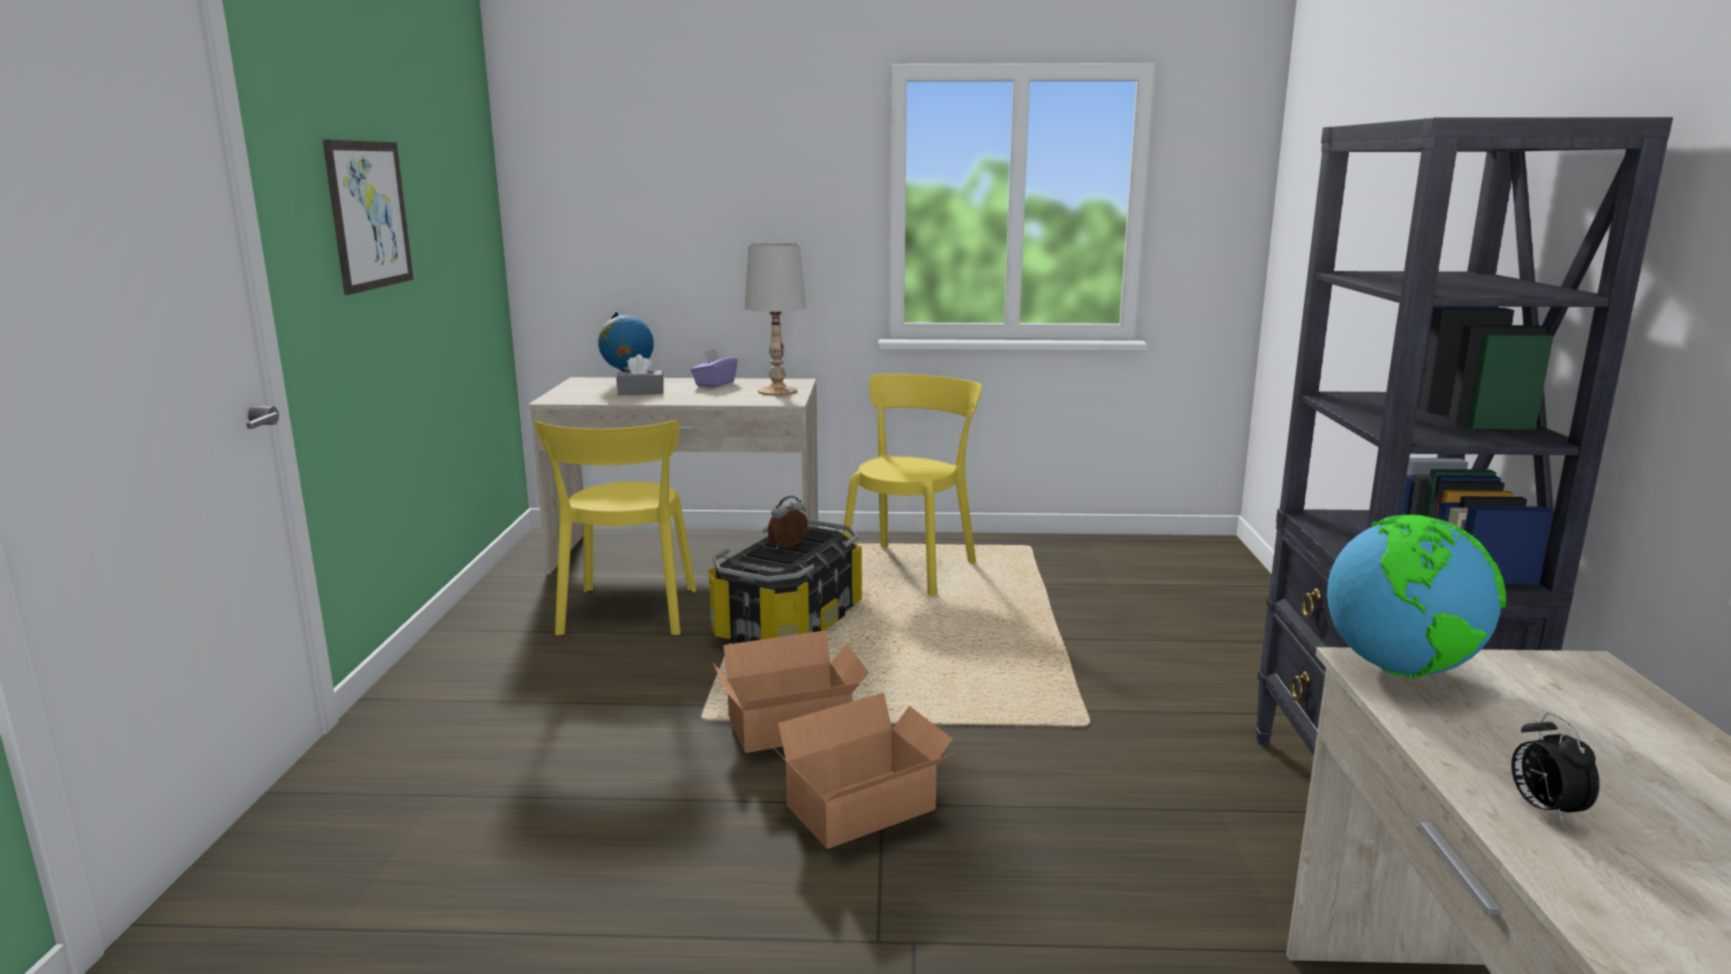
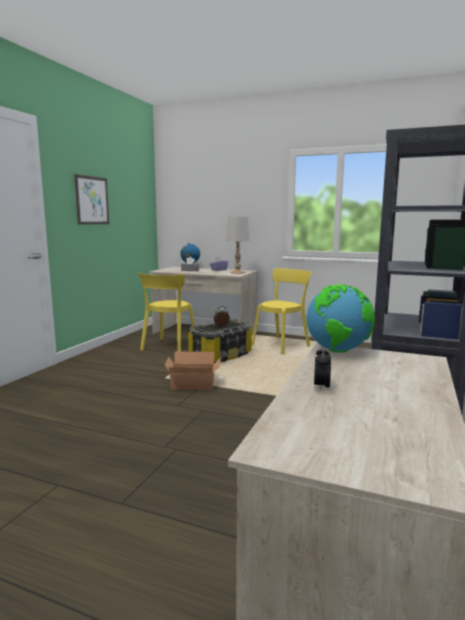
camera: 20 degrees right, 5 degrees down
(866, 809) = (196, 410): cardboard box -> none

